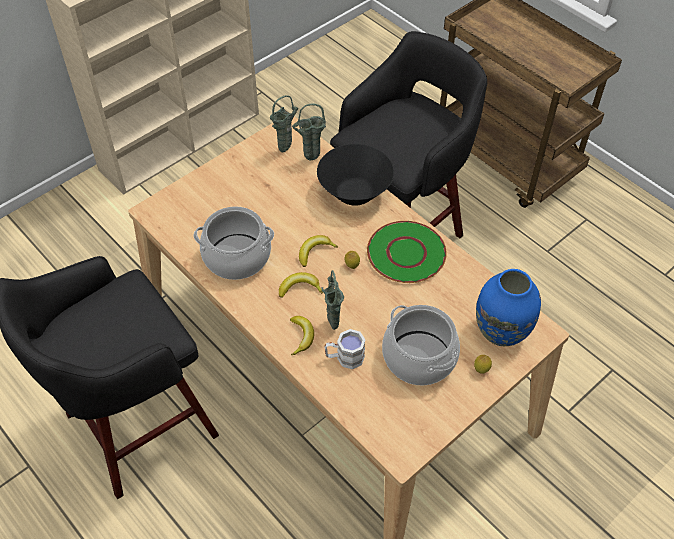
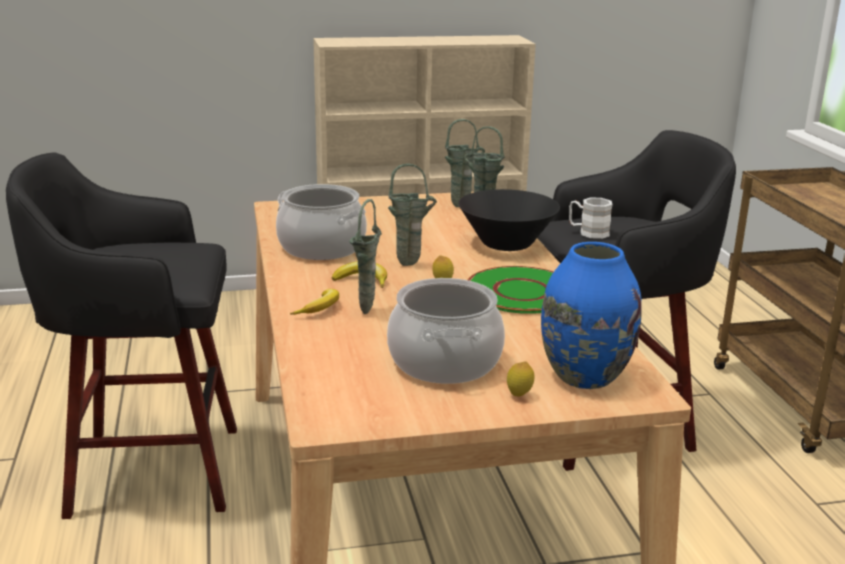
camera: 30 degrees right, 30 degrees down
(315, 252) = (411, 265): banana -> green vase
(344, 357) = (350, 335): white mug -> white mug (588, 232)

